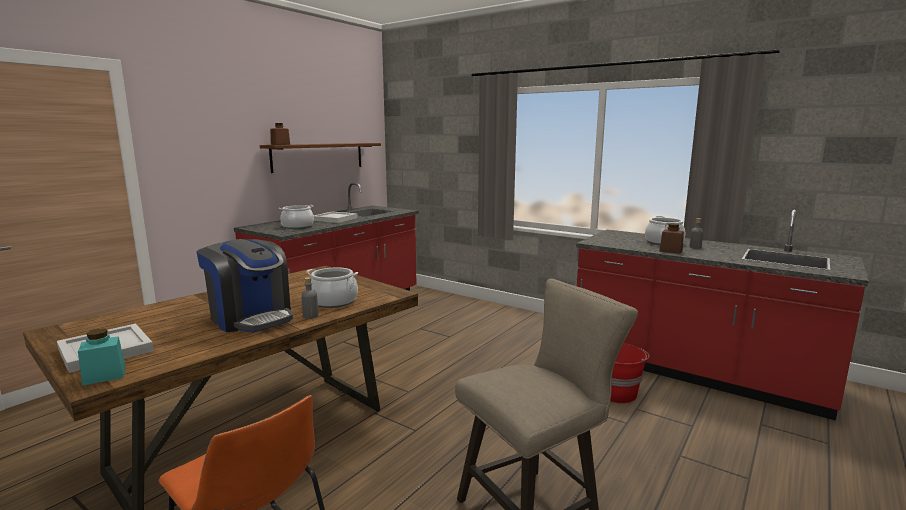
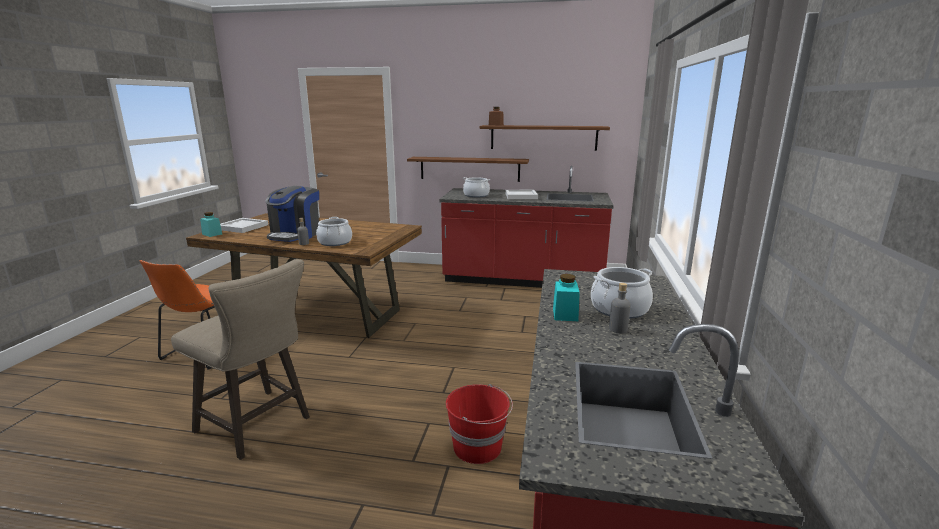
camera: 65 degrees right, 5 degrees up
(249, 200) = (469, 169): none -> brown shelf
(671, 251) = (565, 314): brown jar -> turquoise jar

